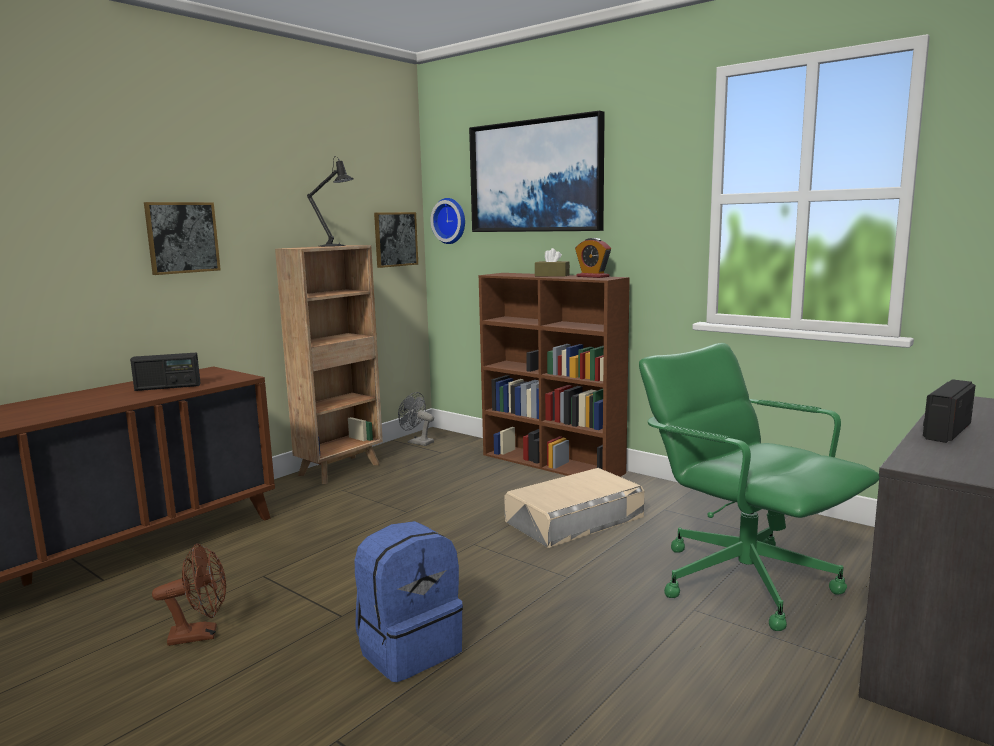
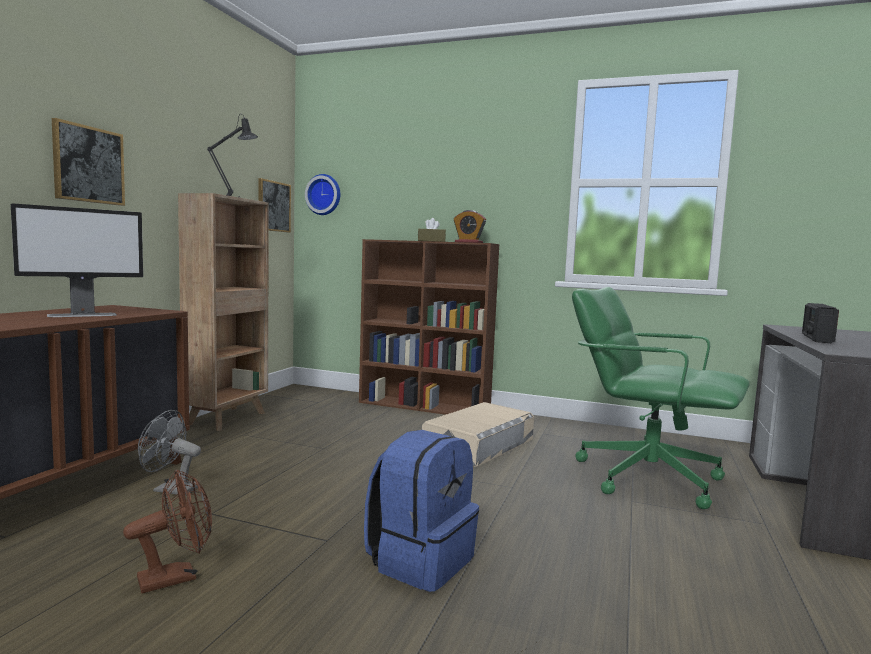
camera: 20 degrees left, 5 degrees down
(168, 387) = (83, 315): radio -> monitor
(417, 442) = (288, 395): grey fan -> grey fan (170, 489)
(535, 176) = (412, 159): picture -> none

